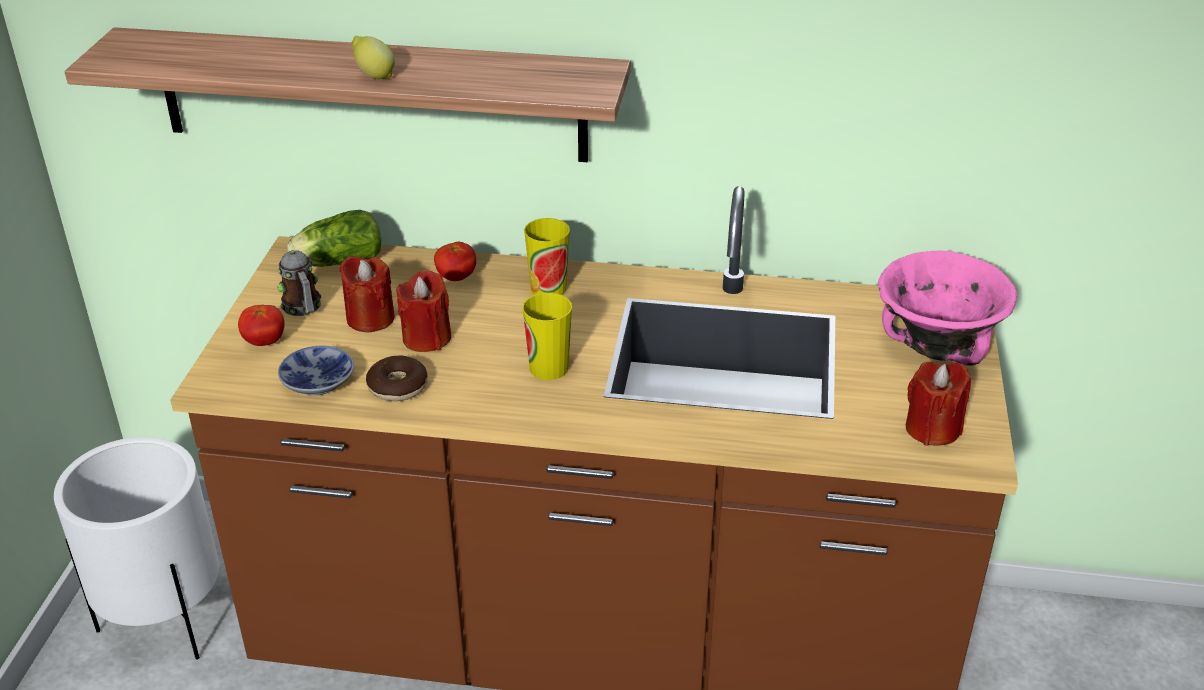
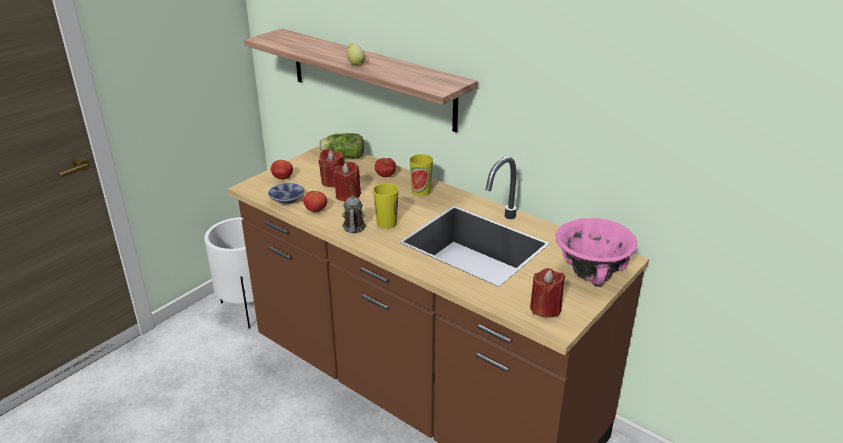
camera: 30 degrees right, 5 degrees down
(303, 309) = (310, 170): mug -> mug (354, 229)
(397, 387) = (316, 210): donut -> tomato

